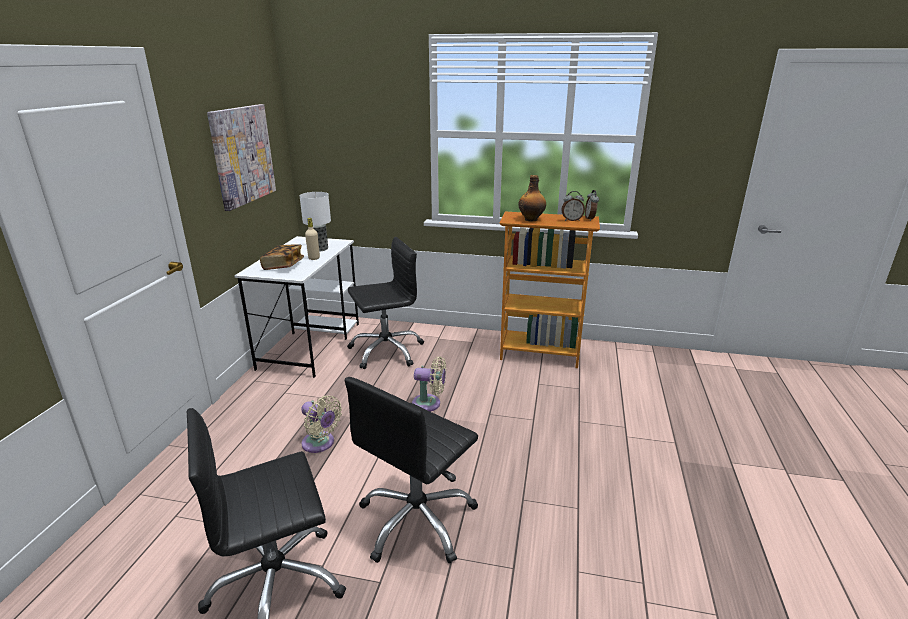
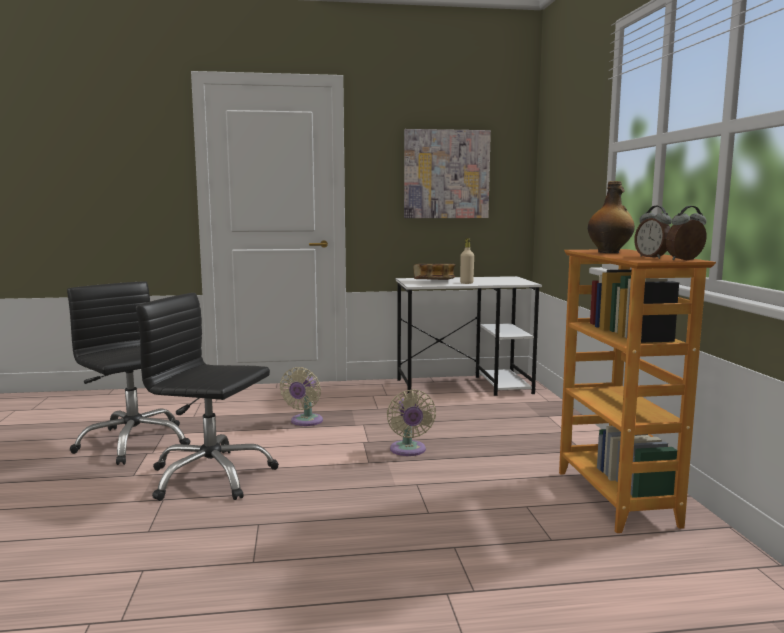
camera: 70 degrees right, 15 degrees down
(320, 249) = (494, 282): table lamp -> none
(386, 351) = (495, 414): black office chair -> none

